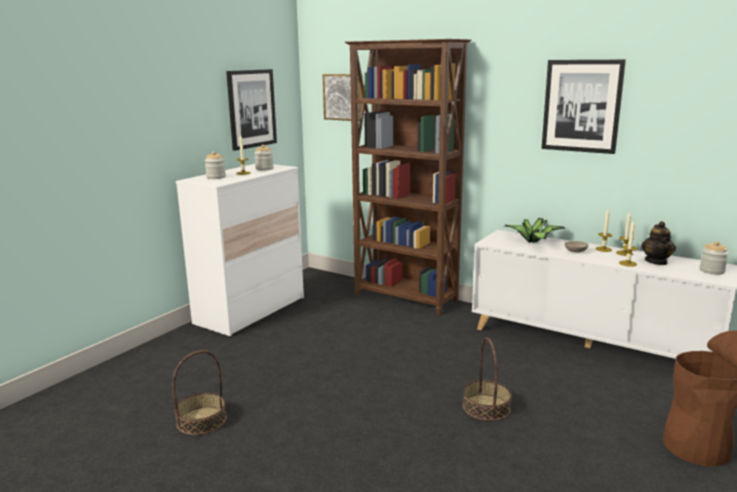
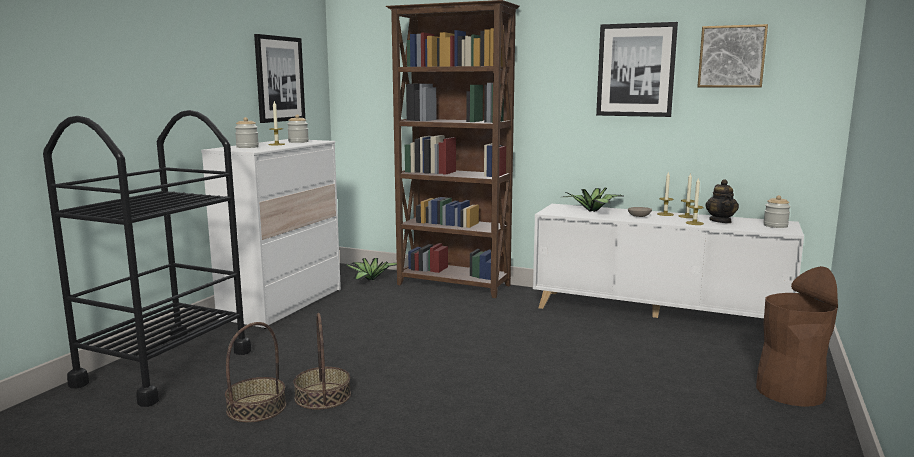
camera: 10 degrees left, 5 degrees down
(139, 372) = (165, 367): none -> black cart
(333, 287) = (370, 279): none -> potted plant
(344, 97) = (379, 70): picture -> picture (731, 56)
(486, 407) = (572, 373): basket -> basket (322, 396)

